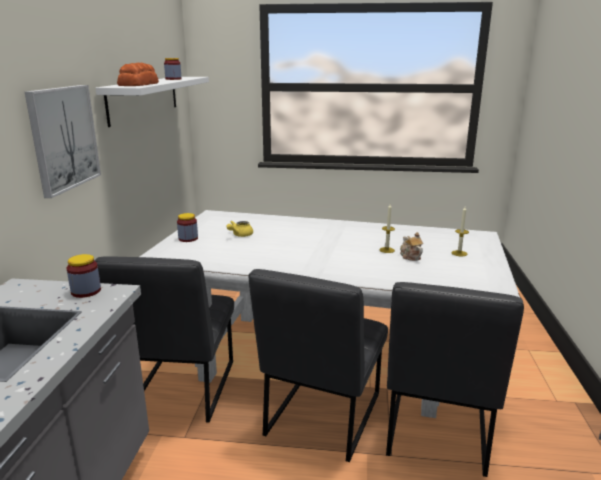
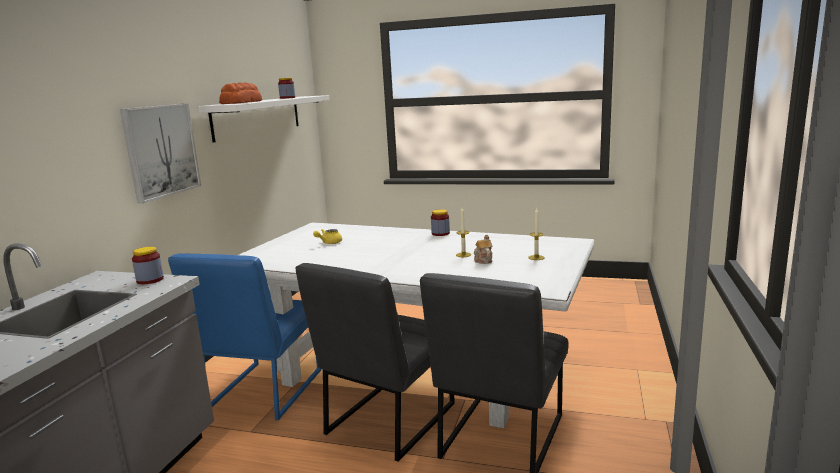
camera: 10 degrees right, 5 degrees down
(181, 389) = (263, 391): grey chair -> blue chair
(188, 238) = (279, 246): jar -> jar (440, 233)

